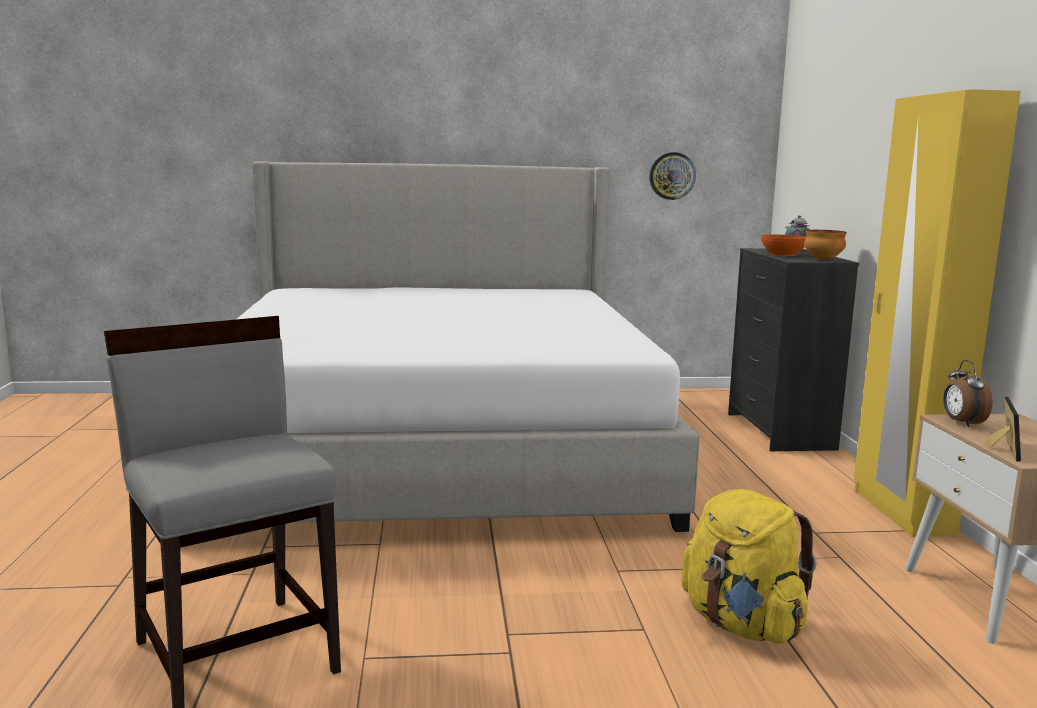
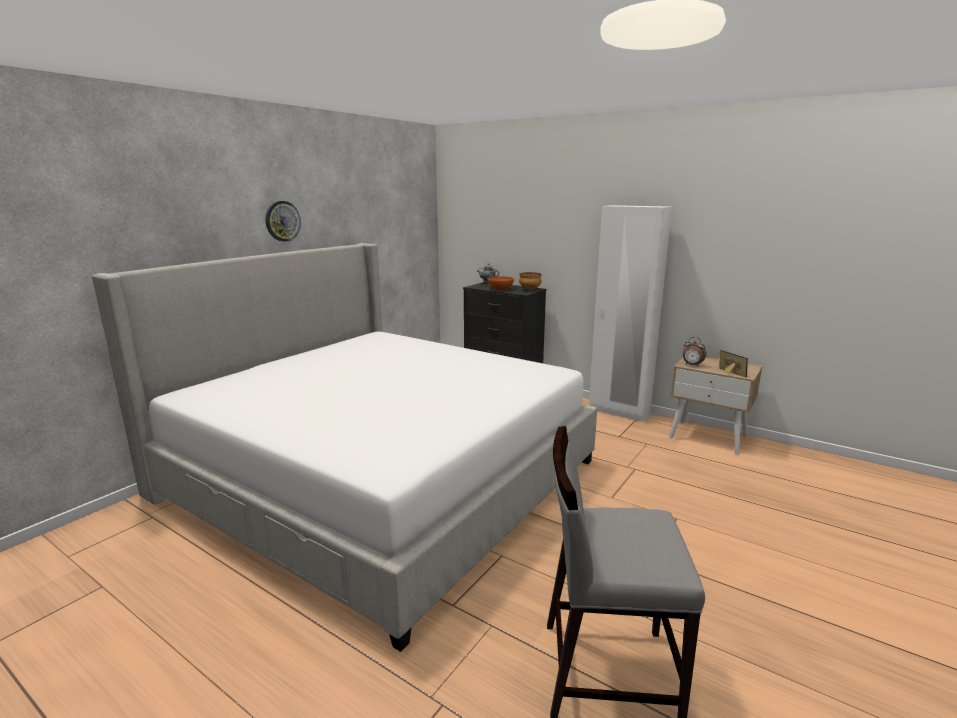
camera: 50 degrees left, 5 degrees up
(672, 176) = (393, 243): wall clock -> wall clock (282, 221)
(742, 624) = (689, 493): yellow backpack -> none
(901, 512) = (619, 412): yellow wardrobe -> white wardrobe

